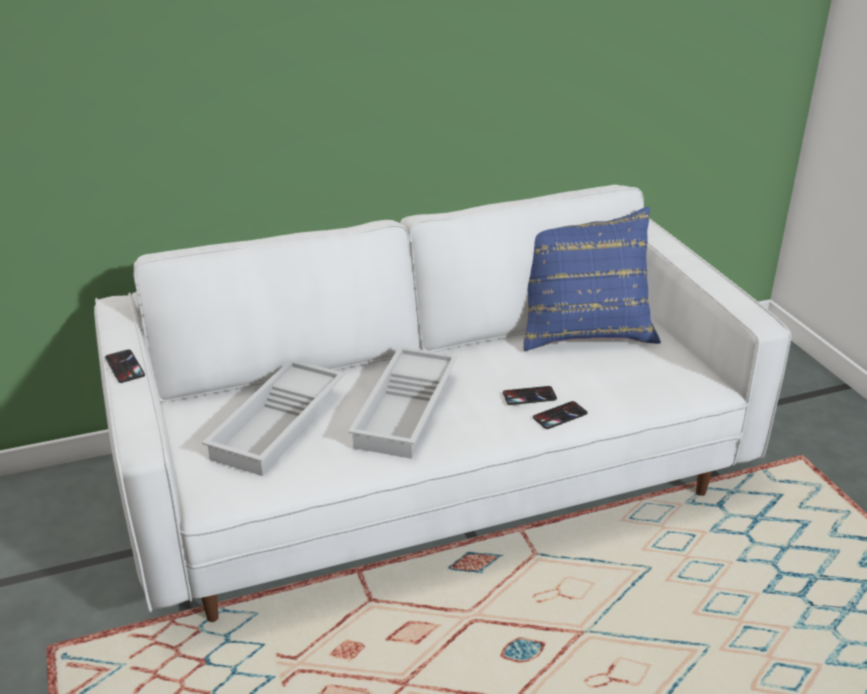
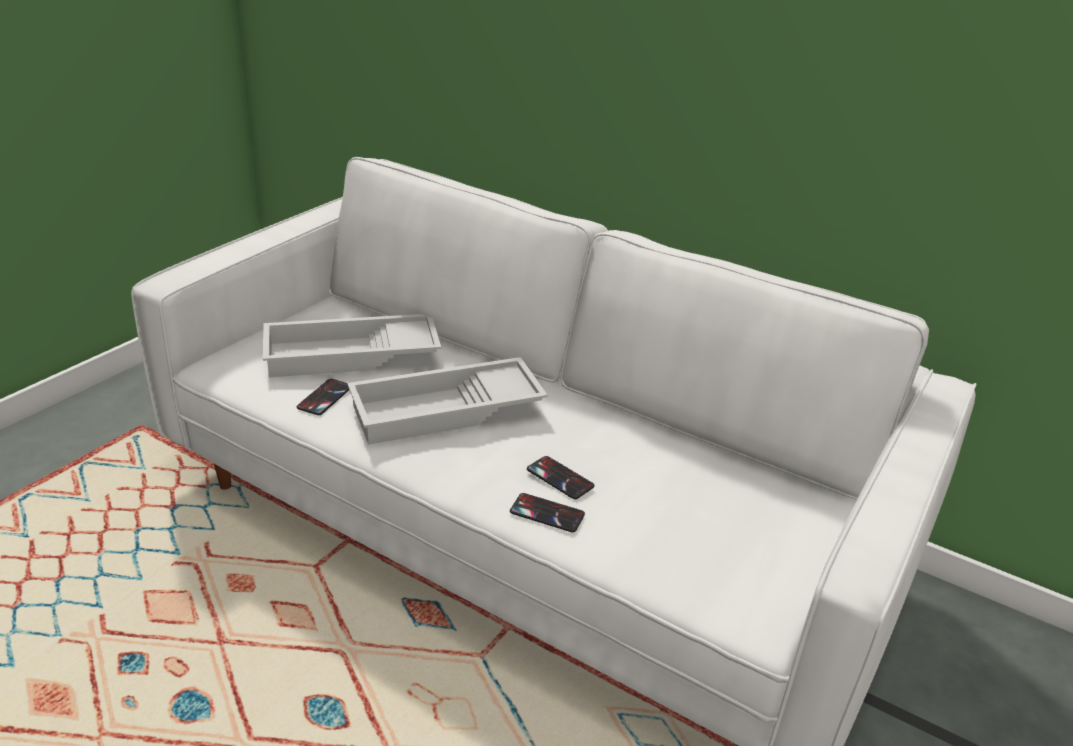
camera: 50 degrees right, 0 degrees up
(124, 366) = (273, 233): phone -> phone (325, 397)
(583, 329) = (748, 469): blue pillow -> none

